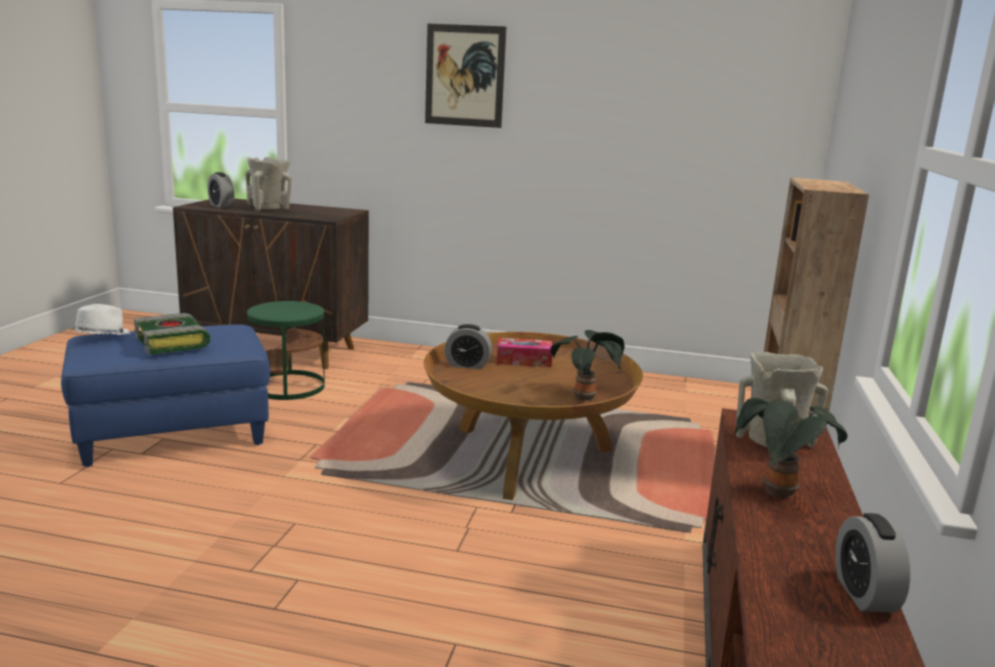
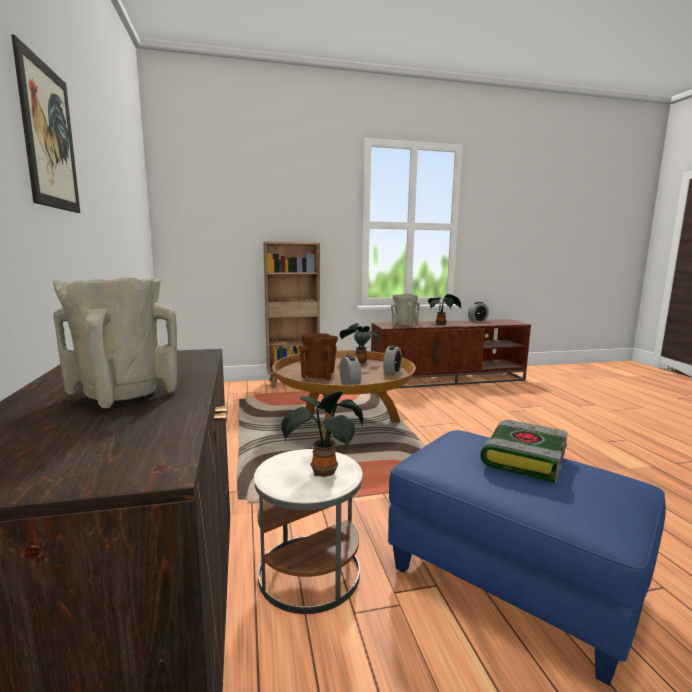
camera: 115 degrees left, 5 degrees down
(100, 336) = (600, 509): white hat -> none
(221, 205) = (109, 439): alarm clock -> alarm clock (392, 372)
(278, 311) = (324, 470): none -> potted plant
(288, 386) = (308, 573): green side table -> white side table
(524, 361) = (319, 376): tissue box -> brown vase

